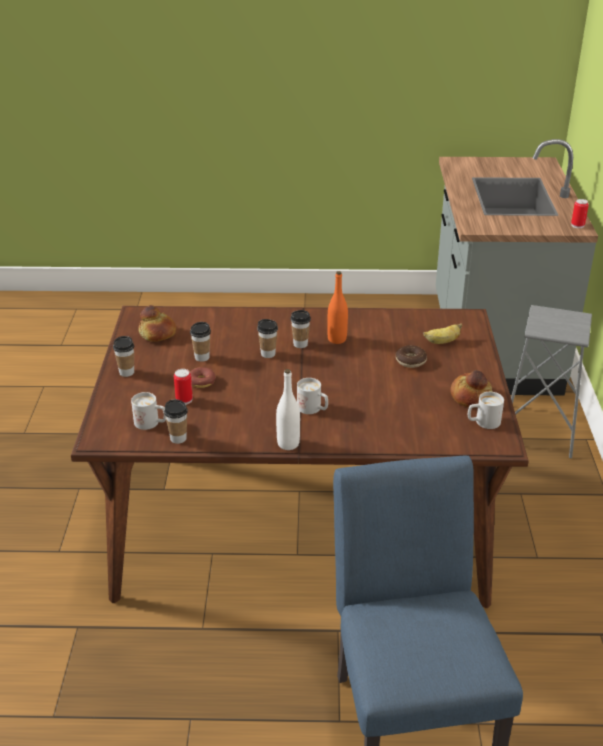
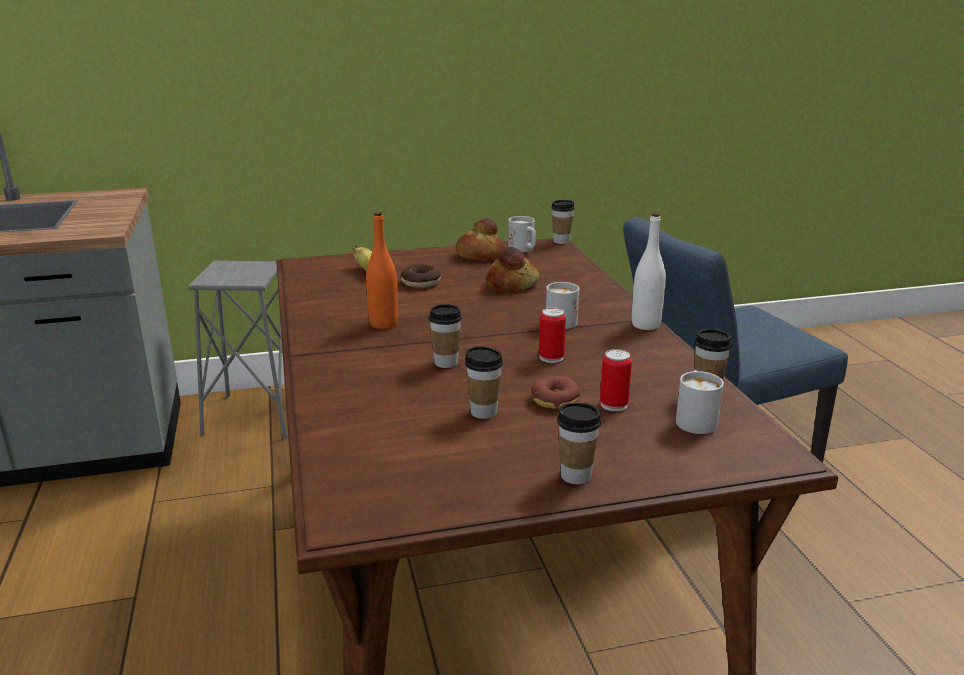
camera: 105 degrees left, 10 degrees down
(157, 334) = (422, 473): bread -> bread (512, 284)
(300, 344) = (407, 344): cup -> cup (561, 241)
(577, 225) = (115, 193): can -> can (551, 357)

